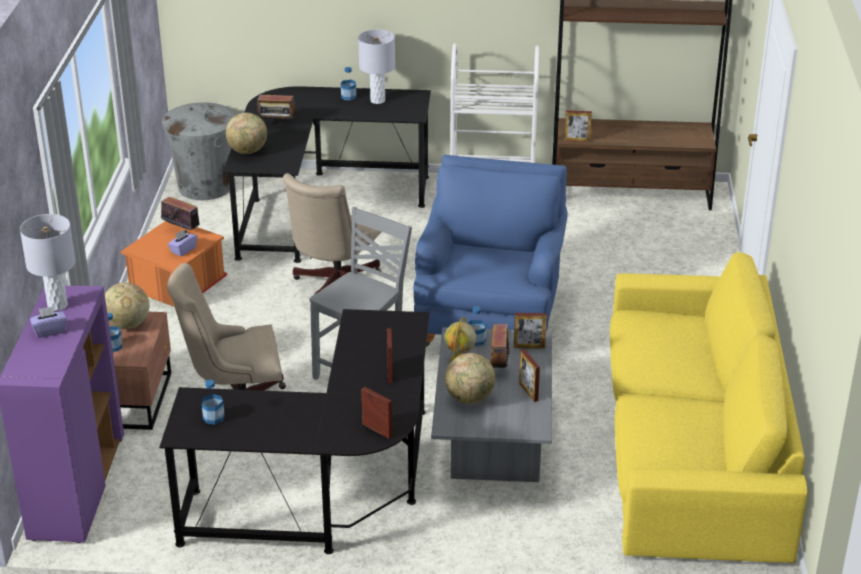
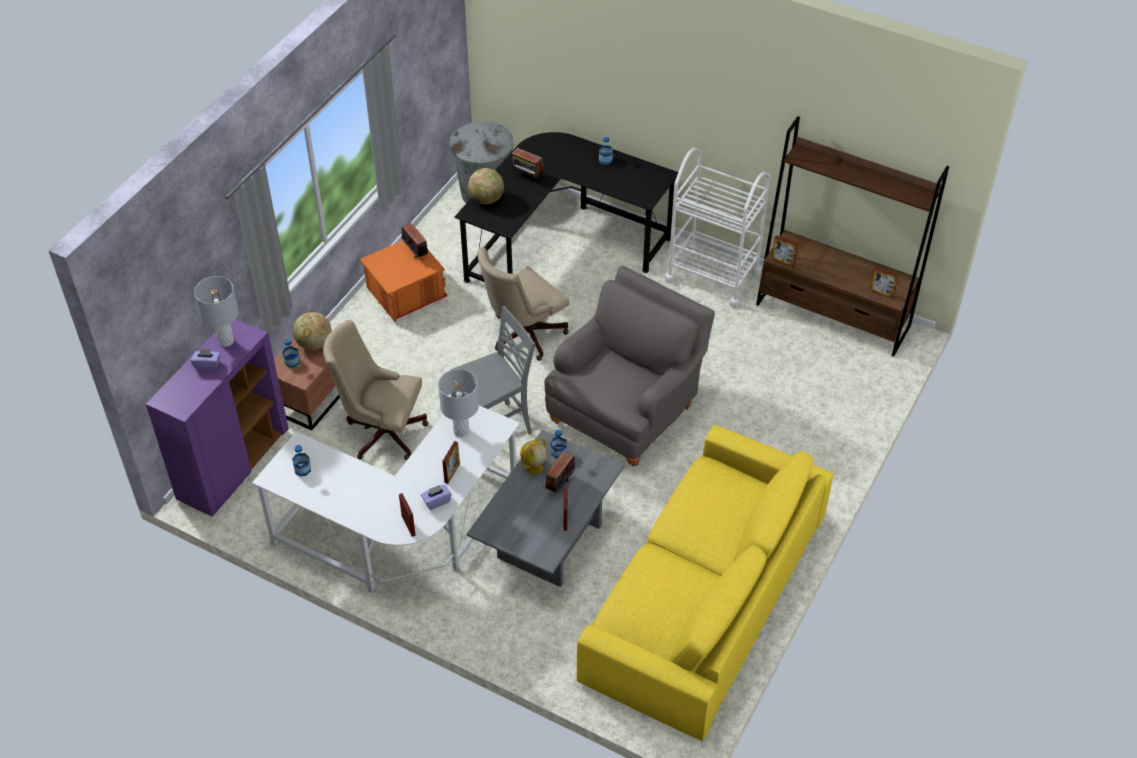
camera: 25 degrees right, 15 degrees up
(183, 250) = (406, 273): purple tissue box -> purple tissue box (436, 501)
(329, 492) = (402, 536): black desk -> white desk
(378, 100) = (627, 172): grey table lamp -> grey table lamp (461, 431)
(470, 398) = (517, 508): globe -> none
(490, 317) = (626, 410): blue armchair -> grey armchair
(529, 347) = (596, 474): picture frame -> picture frame (881, 294)

